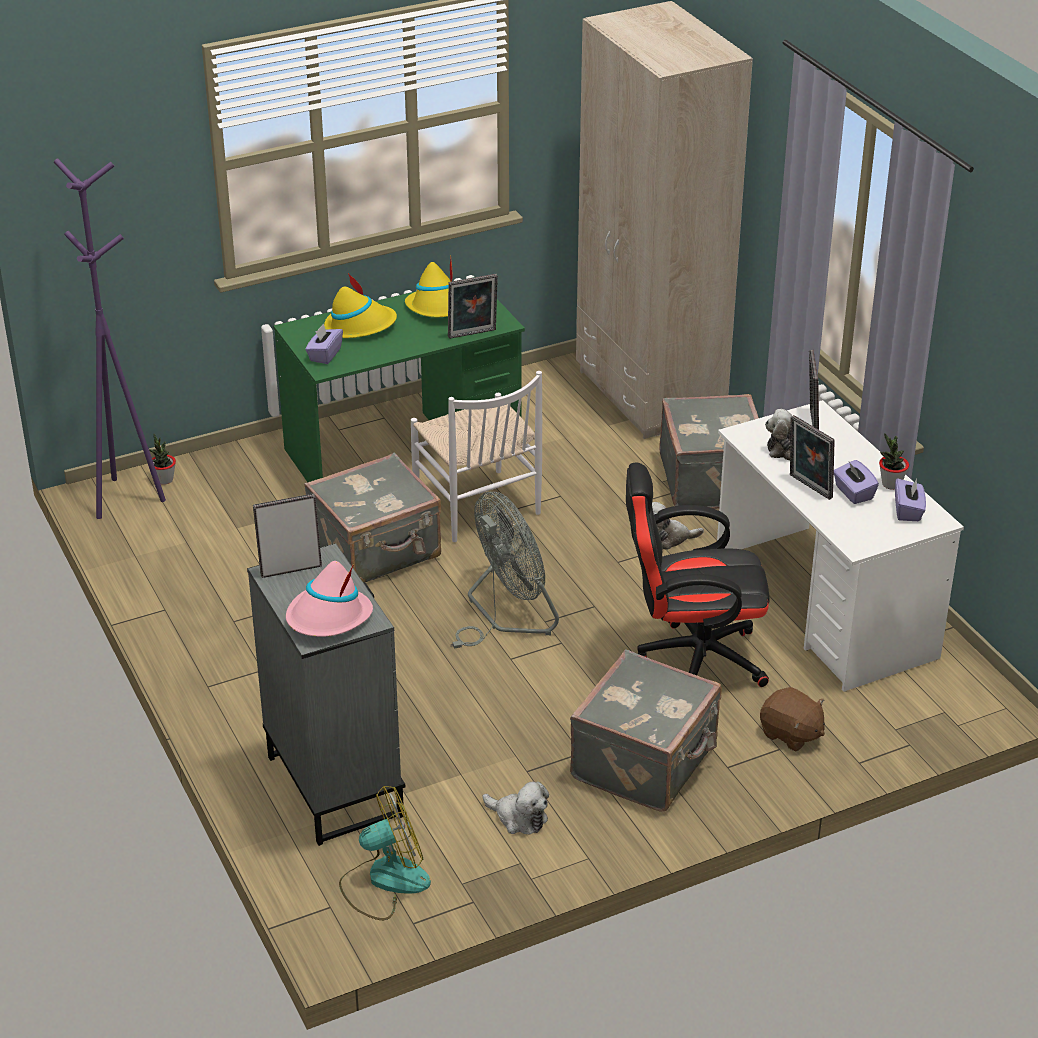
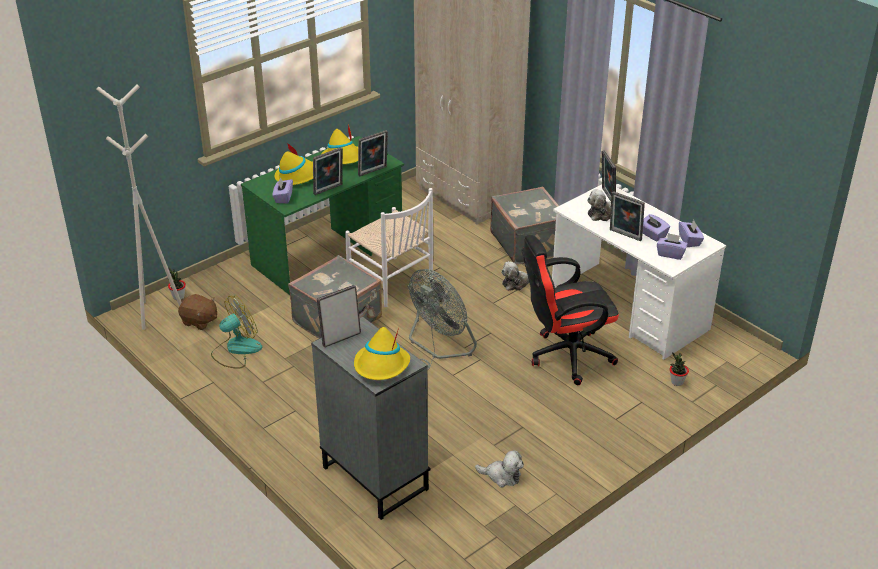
camera: 15 degrees left, 0 degrees up
(126, 499) = (157, 313): purple clothes rack -> grey clothes rack
(328, 618) = (381, 366): pink hat -> yellow hat
(384, 881) = (434, 534): fan -> fan (236, 350)
(395, 353) = (329, 190): none -> picture frame
(646, 762) = (565, 425): grey suitcase -> none
(791, 734) = (644, 391): brown plush toy -> brown plush toy (199, 321)
(867, 526) = (670, 254): none -> purple tissue box
(891, 484) = (672, 226): potted plant -> potted plant (677, 382)

